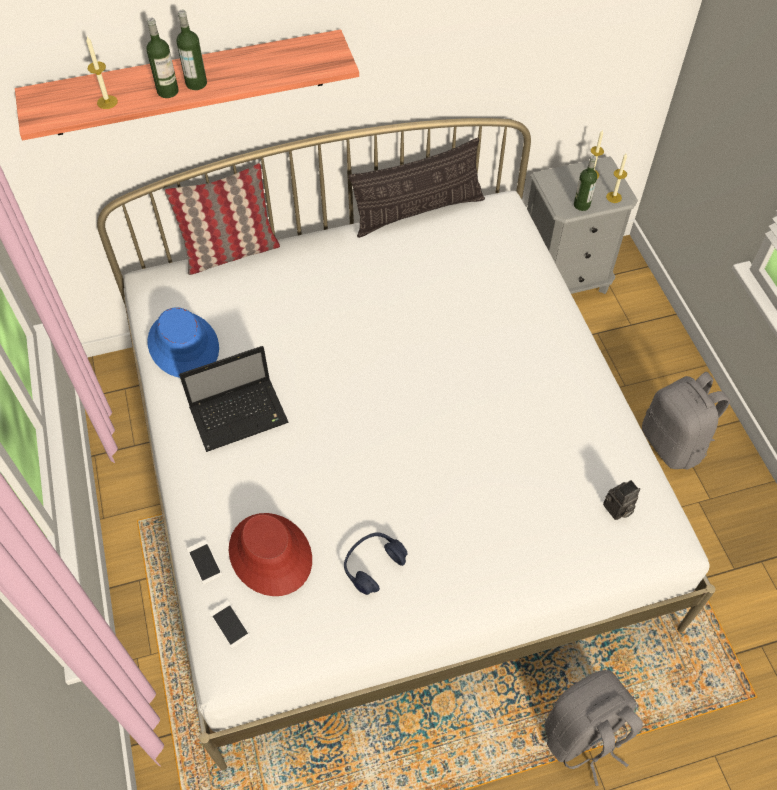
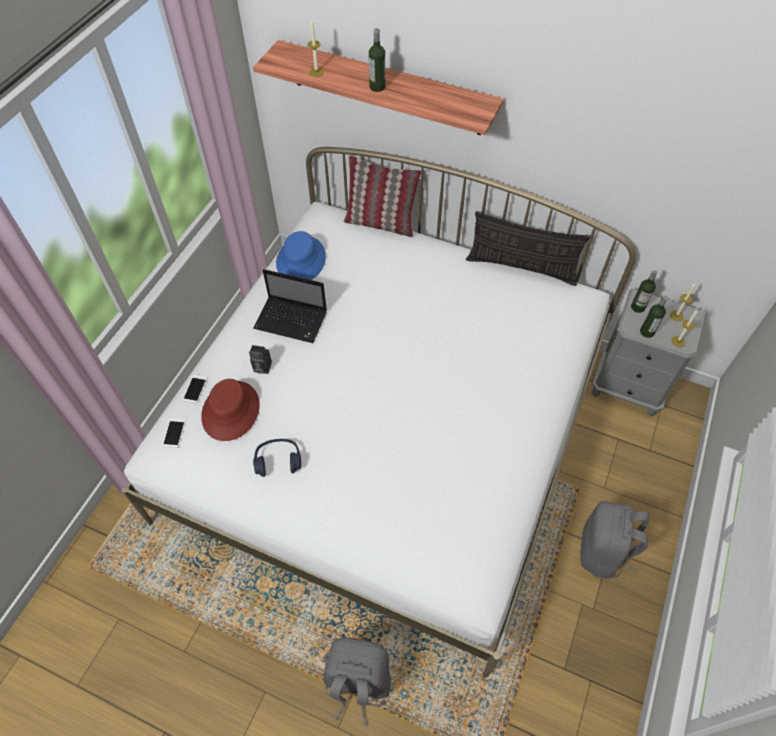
camera: 40 degrees right, 0 degrees up
(168, 91) = (356, 83): bottle -> bottle (637, 307)
(617, 510) = (460, 546): camera -> camera (261, 367)

